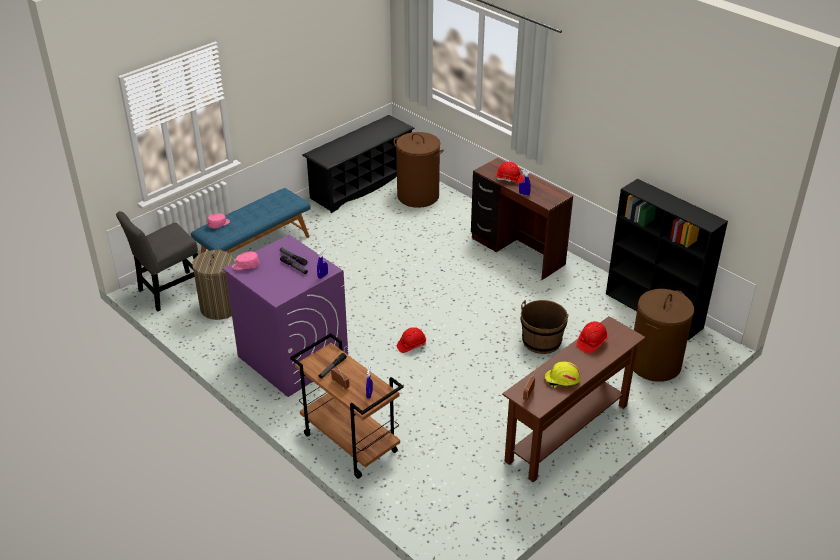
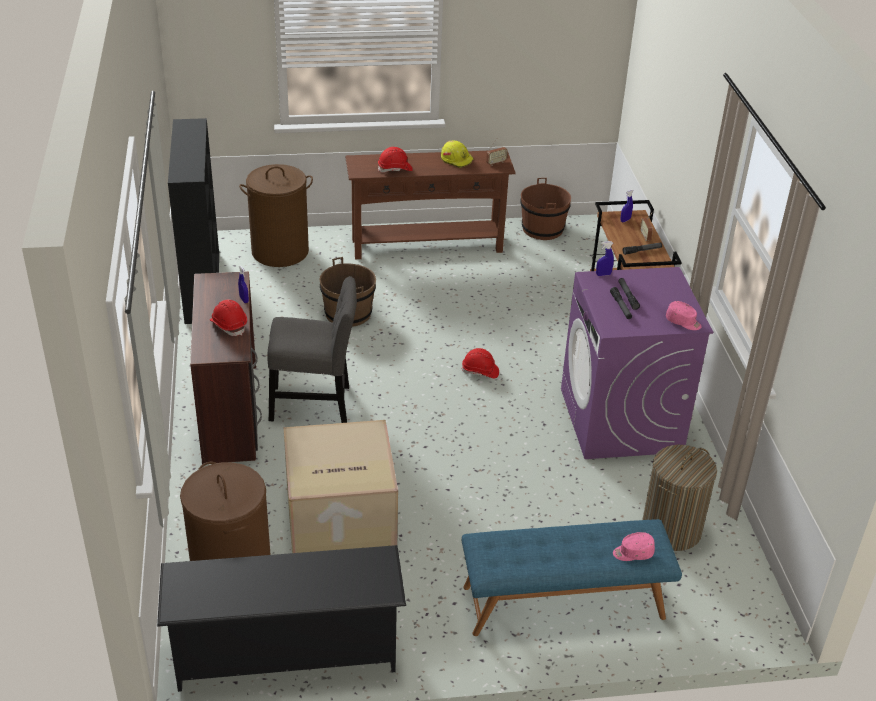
camera: 145 degrees left, 0 degrees up
(169, 292) = (732, 594): grey chair -> grey chair (315, 404)
(400, 235) = (339, 515): none -> cardboard box
(500, 512) = (542, 229): none -> brown bucket

